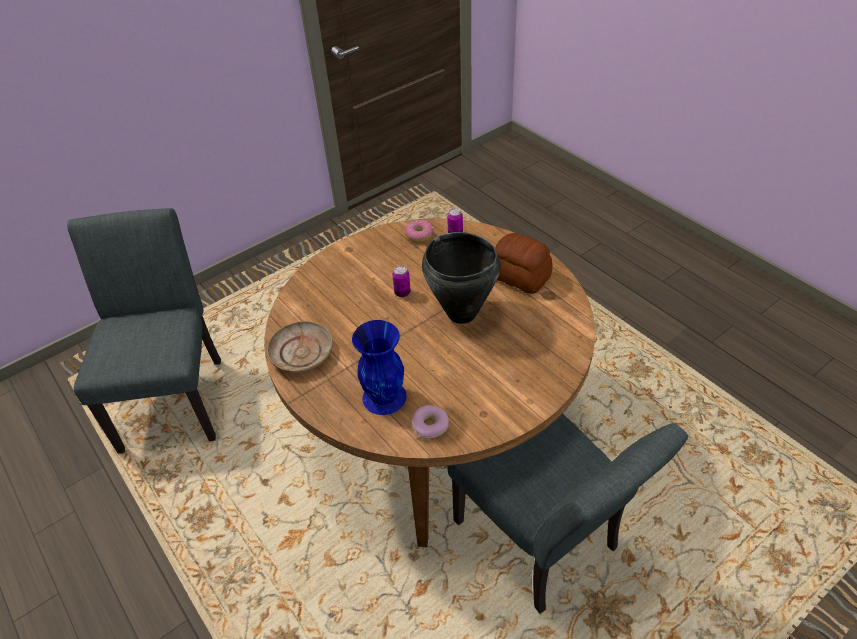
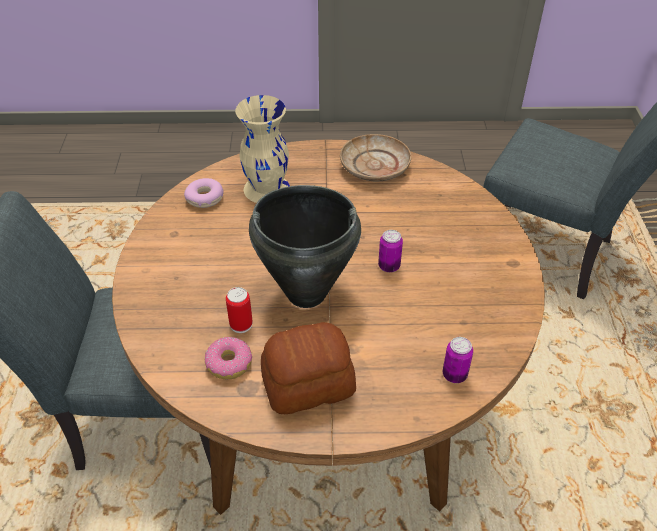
camera: 125 degrees right, 0 degrees up
(385, 396) = (267, 189): blue vase -> beige vase
(419, 235) = (486, 338): donut -> donut (229, 363)
(515, 324) = (241, 324): none -> can

